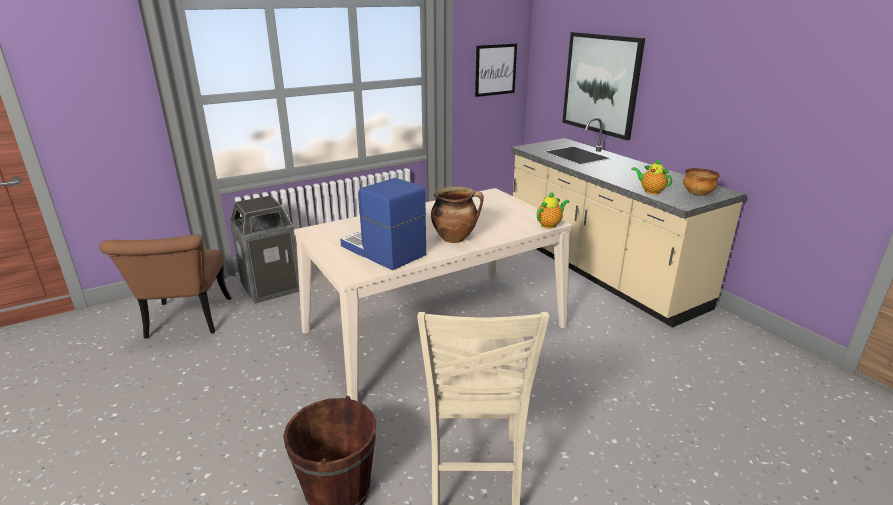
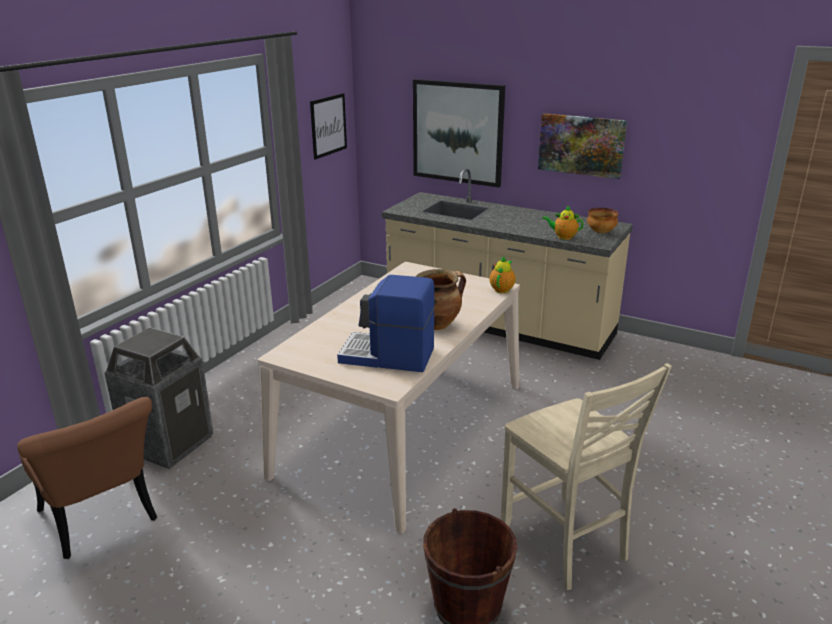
camera: 30 degrees left, 0 degrees up
(707, 103) = (581, 145): none -> picture

